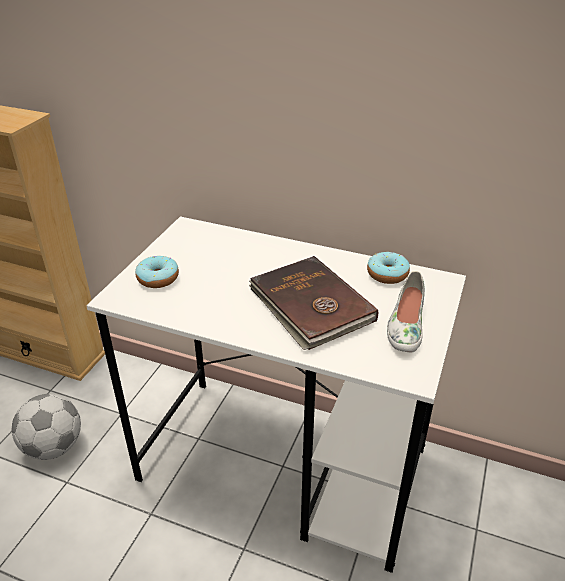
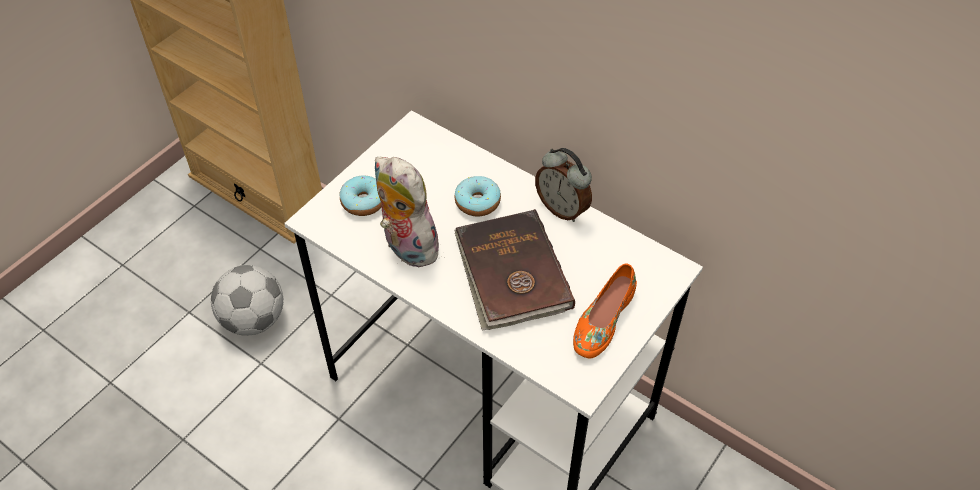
camera: 15 degrees right, 15 degrees up
(208, 303) = (406, 246): none -> plush toy
(333, 257) = (562, 208): none -> alarm clock
(387, 274) = (613, 247): donut -> donut (477, 202)
(405, 324) = (602, 320): white shoe -> orange shoe

